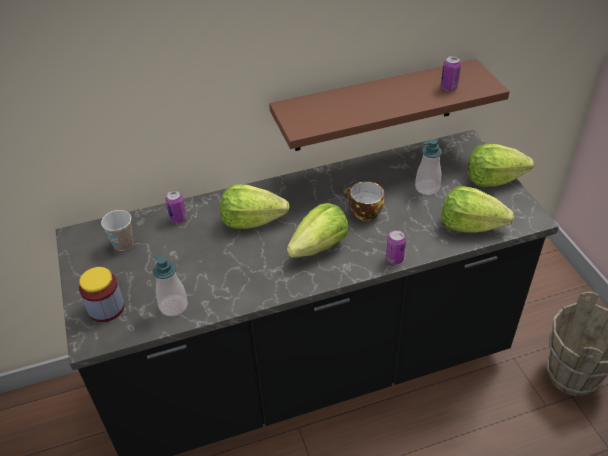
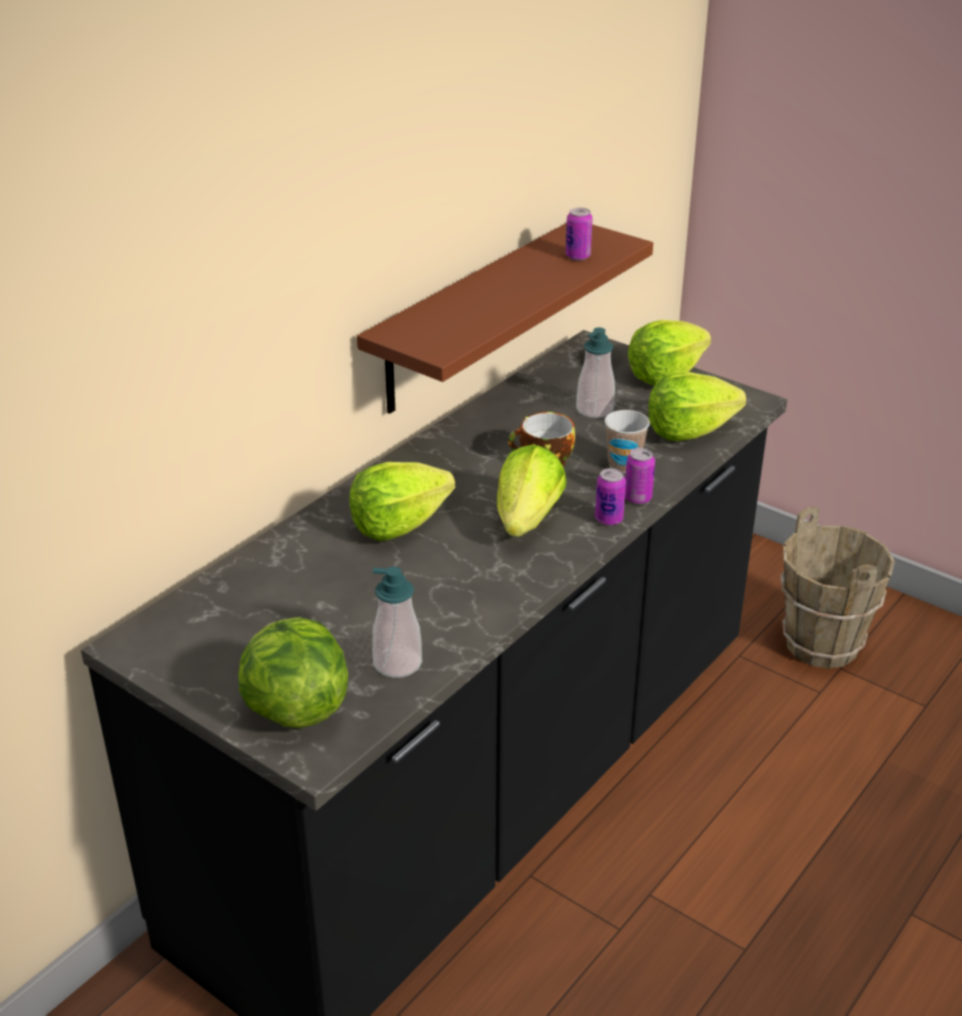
camera: 35 degrees left, 10 degrees down
(106, 308) = (295, 708): jar -> lettuce
(123, 244) = (227, 623): cup -> cup (624, 465)
(178, 218) = (281, 562): can -> can (609, 519)

